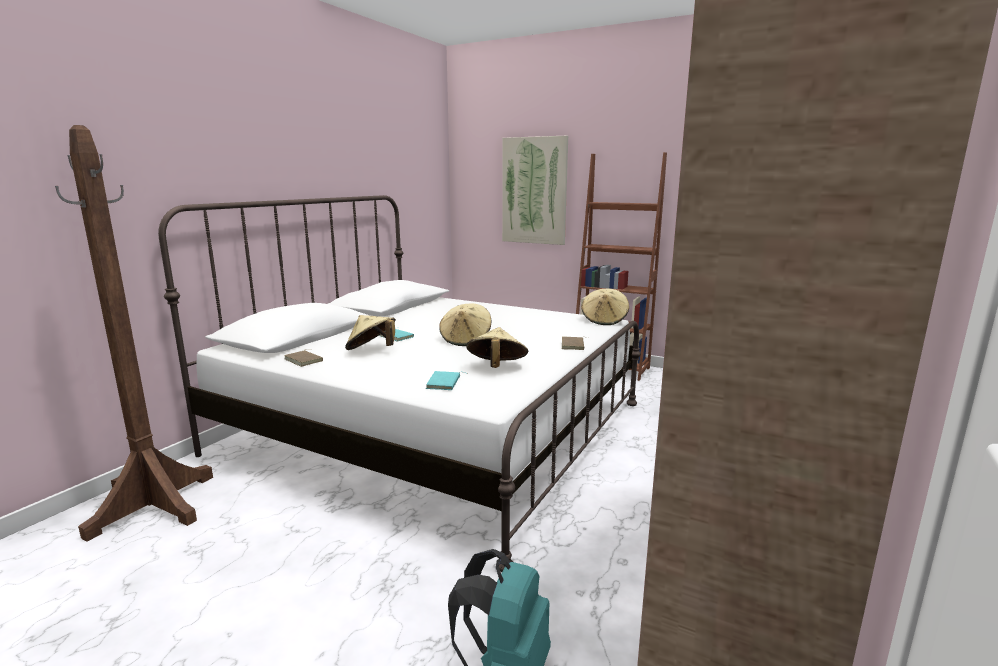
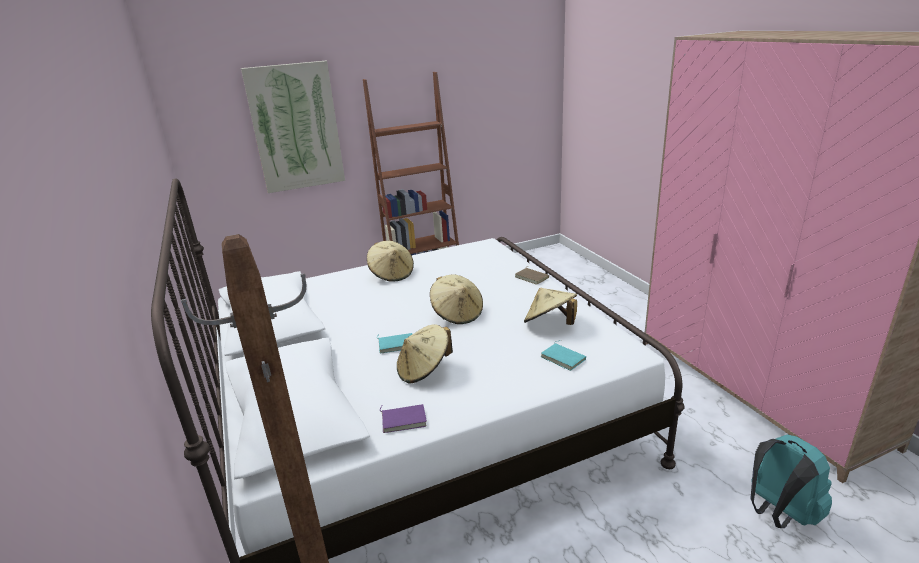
camera: 50 degrees left, 10 degrees up
(305, 360) = (404, 419): brown book -> purple book
(604, 320) = (486, 245): beige hat -> beige hat (391, 274)

